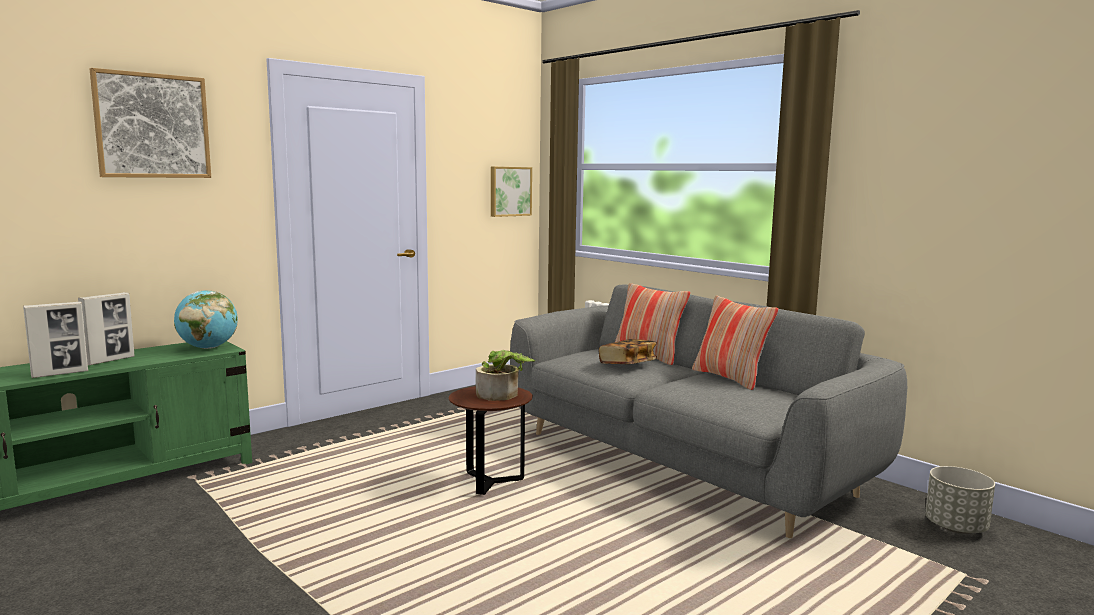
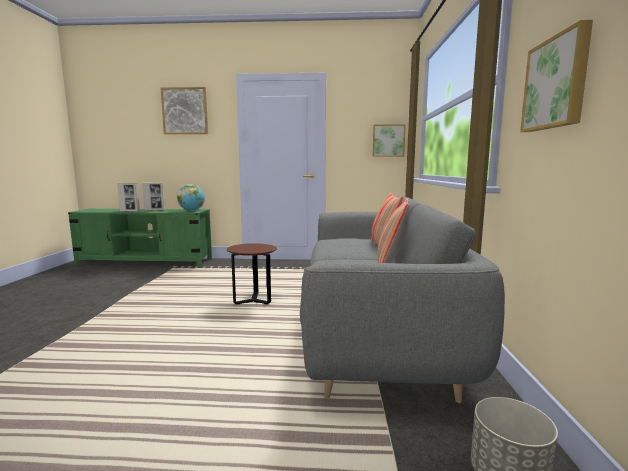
camera: 45 degrees right, 0 degrees up
(502, 395) = (256, 248): potted plant -> none
(627, 364) = (349, 245): book -> none
(906, 198) = (557, 83): none -> picture

